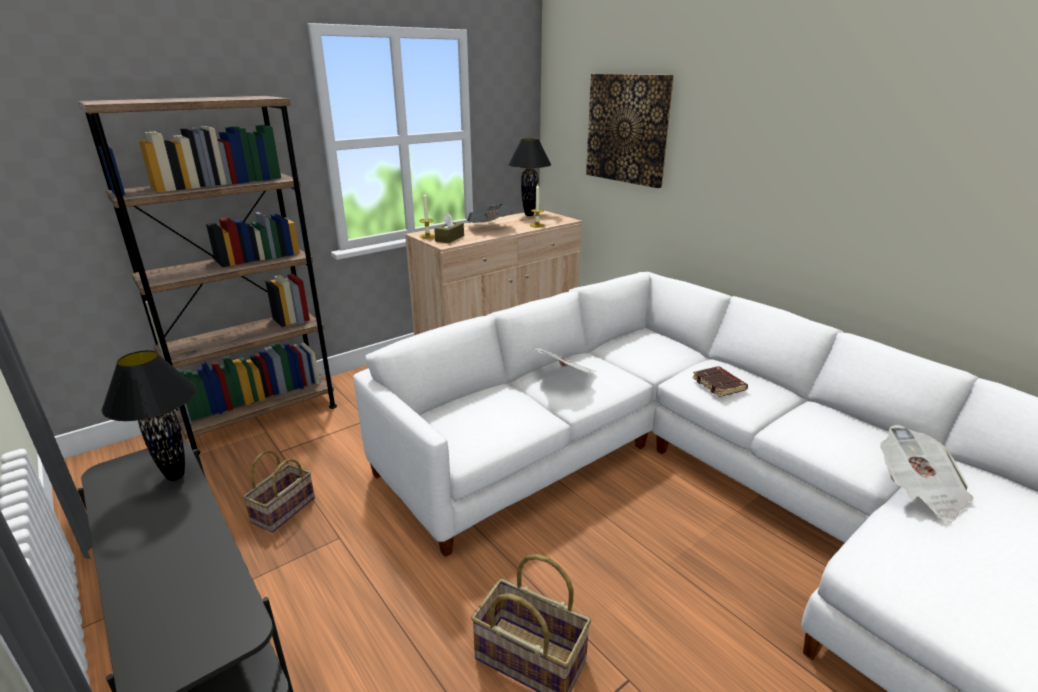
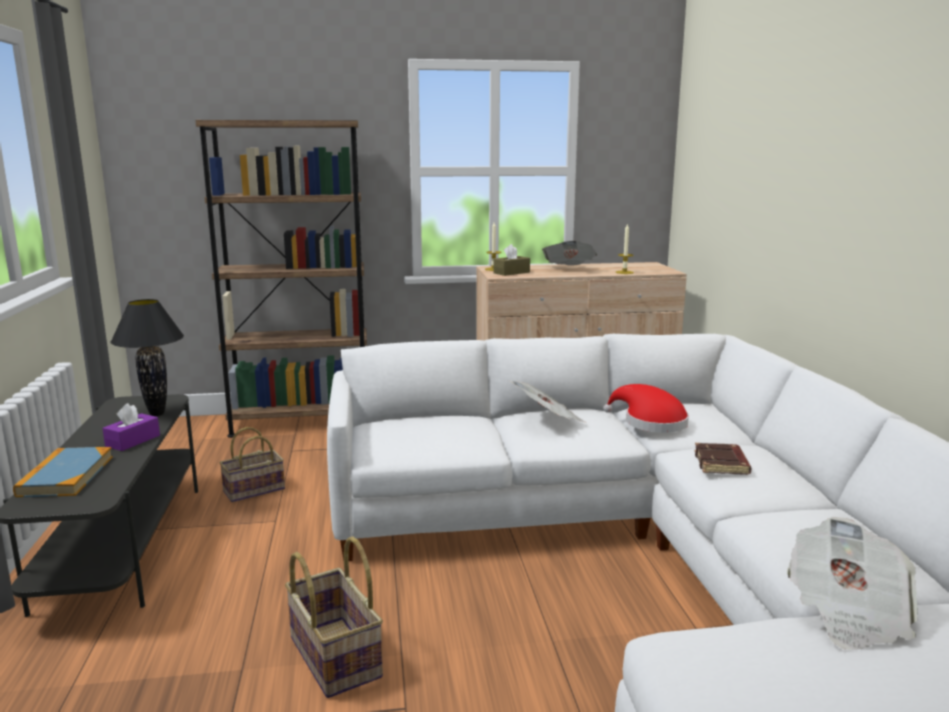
camera: 30 degrees right, 10 degrees down
(158, 607) = (66, 476): none -> book
(189, 524) = (133, 441): none -> purple tissue box
(529, 215) = (633, 265): black table lamp -> none
(627, 129) = (739, 164): picture -> none
(633, 358) = (650, 422): none -> red hat

